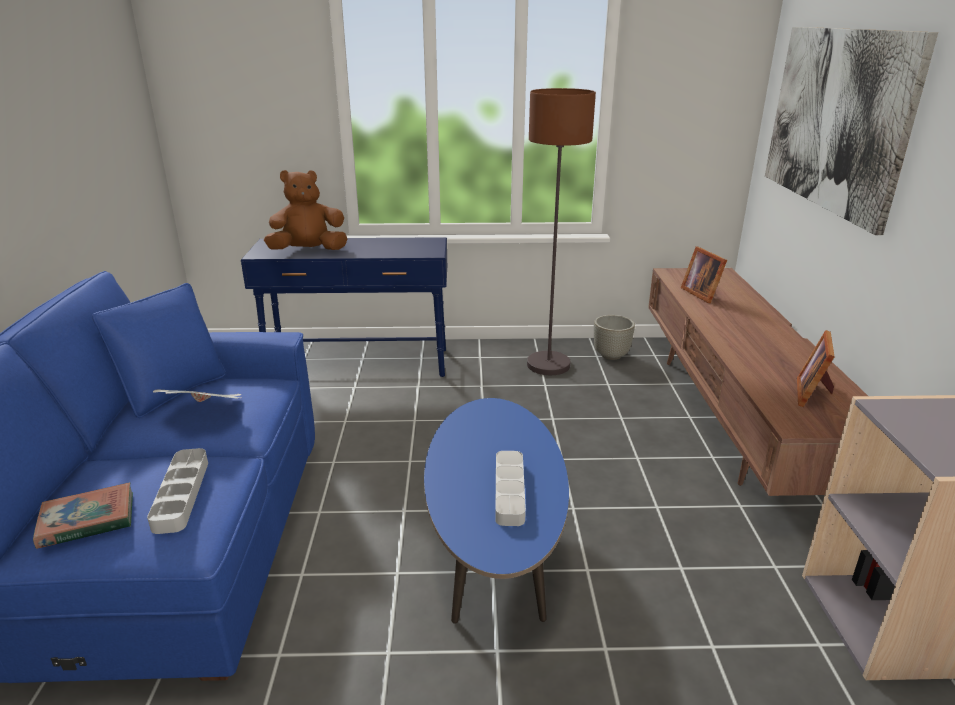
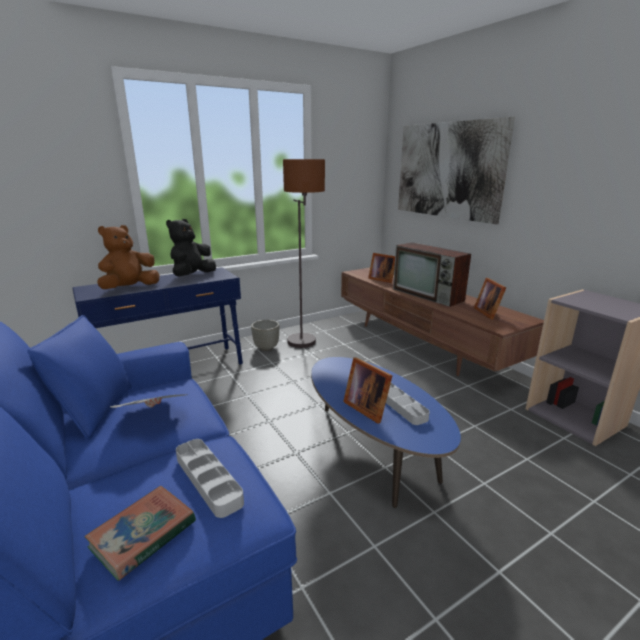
camera: 30 degrees left, 5 degrees down
(394, 245) = (192, 276): none -> black plush toy
(464, 480) = (367, 407): none -> picture frame
(611, 355) = (331, 328): grey planter -> grey planter (266, 348)
(746, 338) = (428, 295): none -> television

